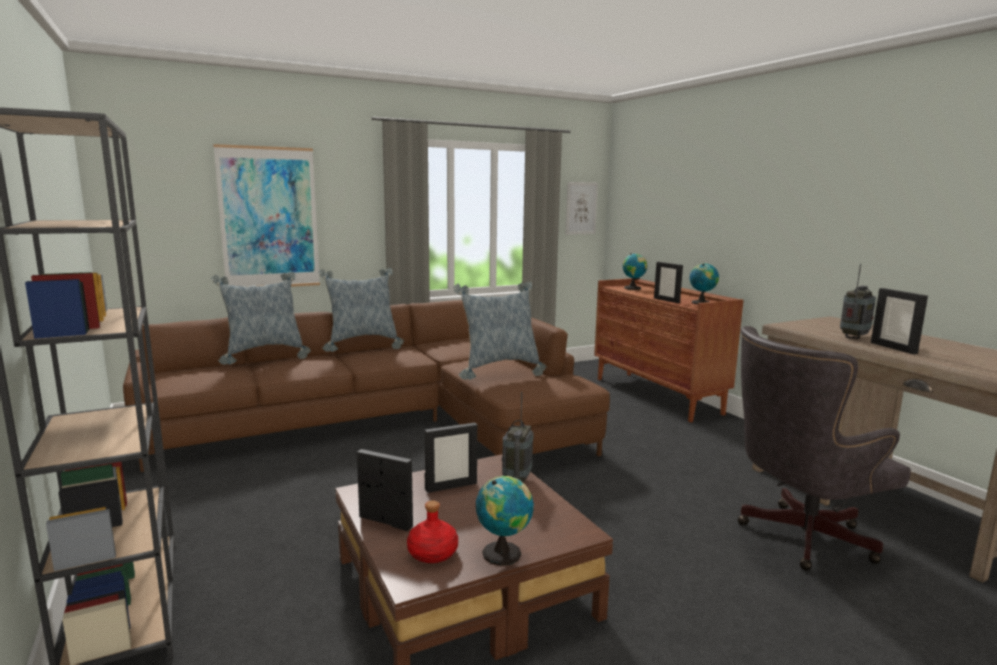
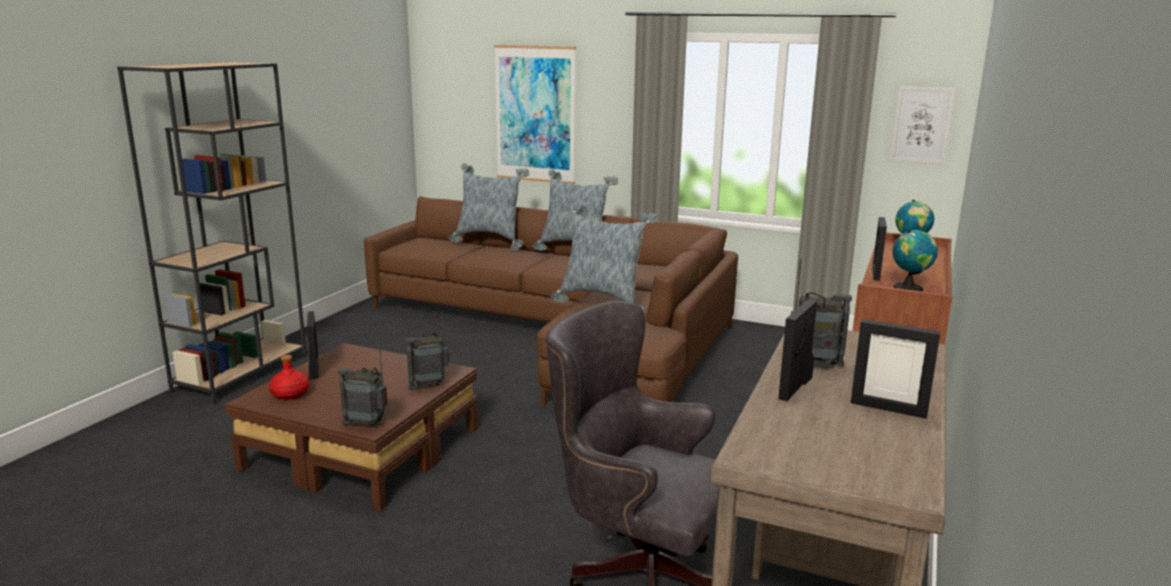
camera: 50 degrees right, 5 degrees up
(451, 486) = (390, 369): picture frame -> picture frame (888, 408)
(504, 553) = (313, 412): globe -> none
(571, 532) = (367, 424): none -> radio

